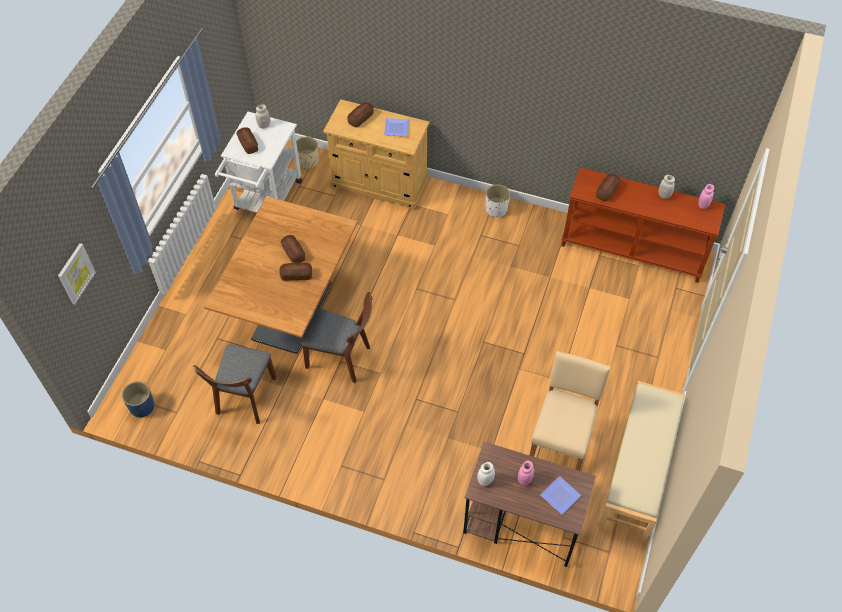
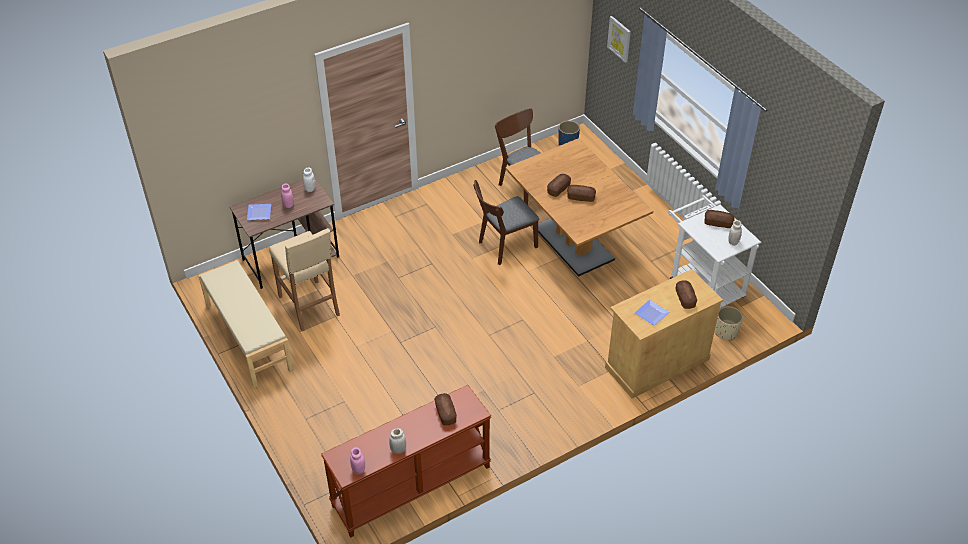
camera: 130 degrees right, 10 degrees down
(496, 209) = (551, 422): white planter -> none

